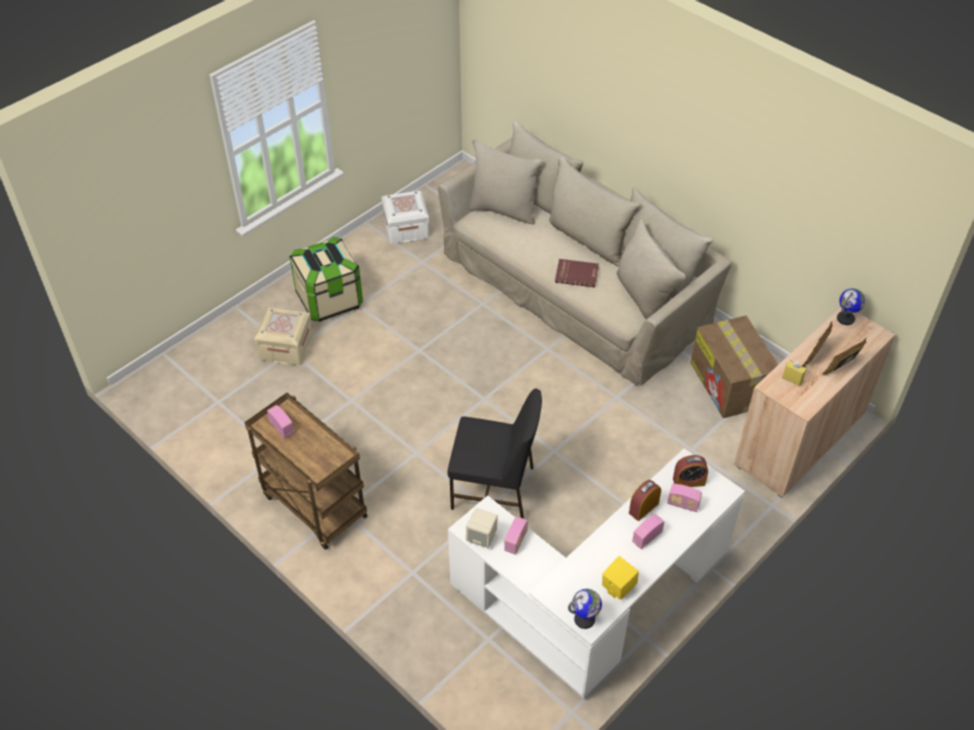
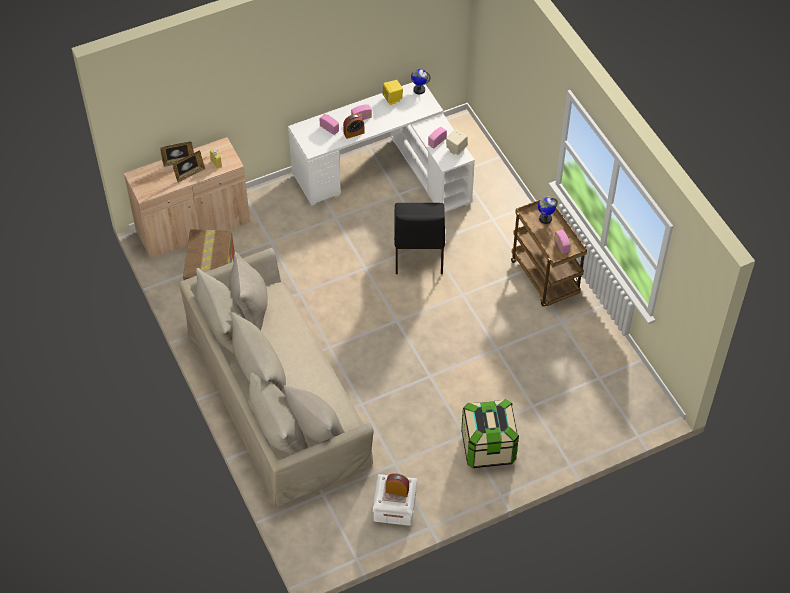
camera: 160 degrees left, 5 degrees up
(286, 347) = (535, 411): beige storage box -> none
(494, 489) = (418, 254): black chair -> black chair turned 120 degrees counterclockwise
(576, 274) = (290, 343): red book -> none
(688, 481) = (317, 139): alarm clock -> alarm clock (397, 490)
(845, 319) = (146, 192): globe -> globe (545, 218)

